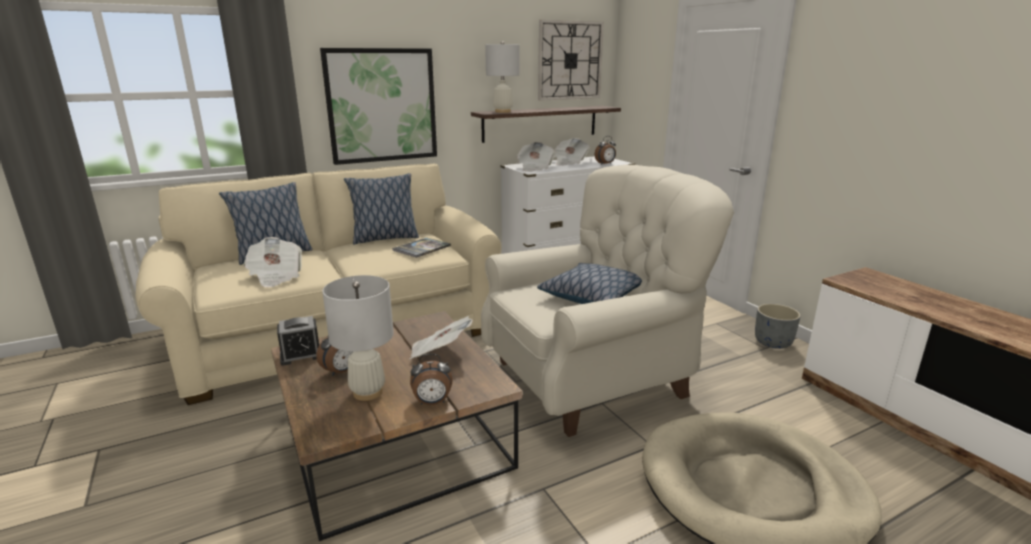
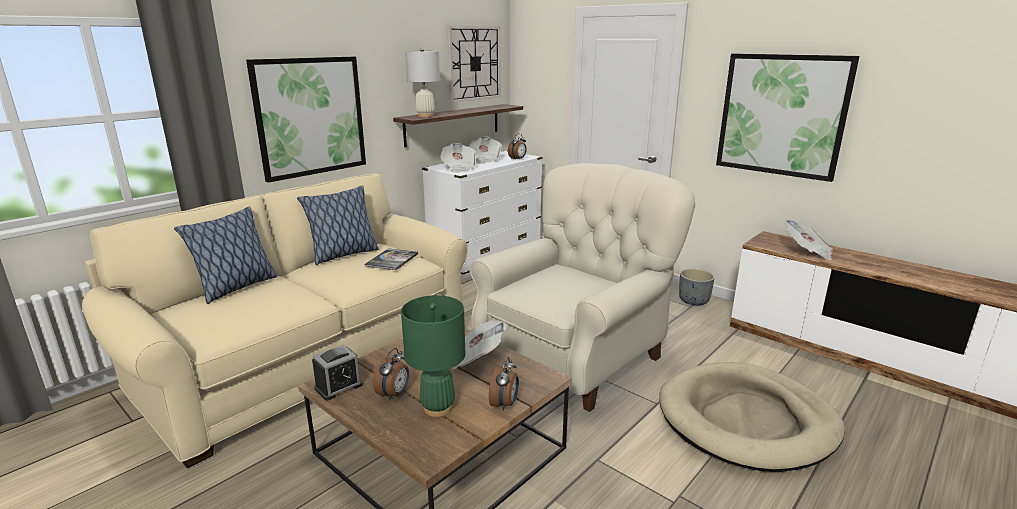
camera: 20 degrees left, 0 degrees up
(276, 276) = (263, 310): newspaper -> newspaper (807, 252)
(368, 392) = (438, 408): white table lamp -> green table lamp
(432, 402) = (504, 404): alarm clock -> alarm clock turned 45 degrees counterclockwise
(592, 296) = (579, 284): pillow -> none
(901, 120) = (781, 115): none -> picture

